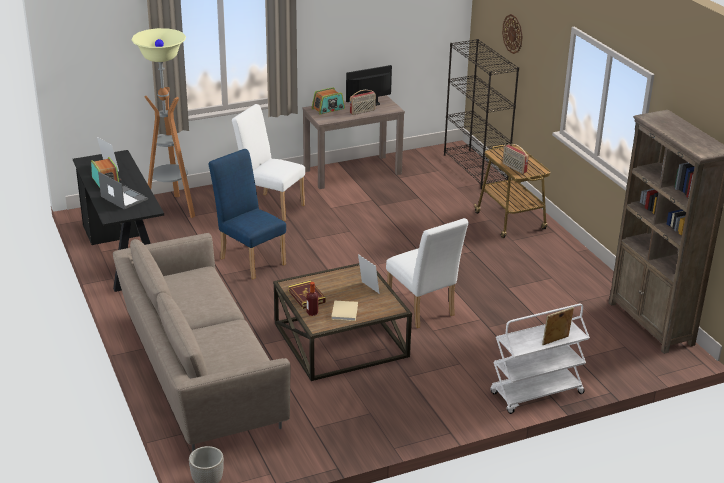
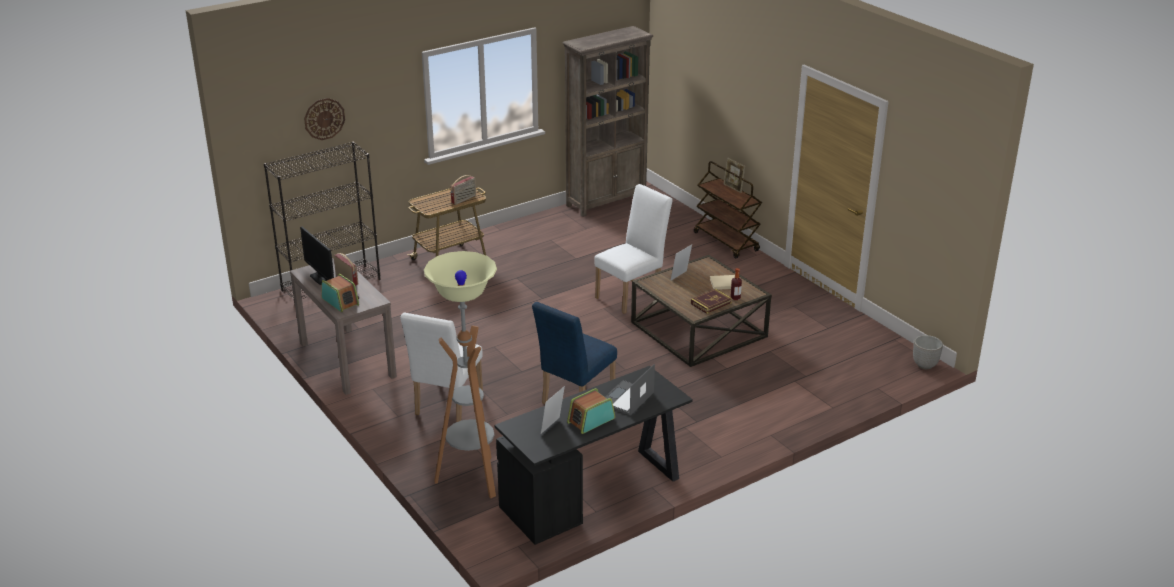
camera: 100 degrees left, 0 degrees up
(198, 372) = (789, 395): beige sofa -> none
(536, 394) = (726, 242): white cart -> brown cart

